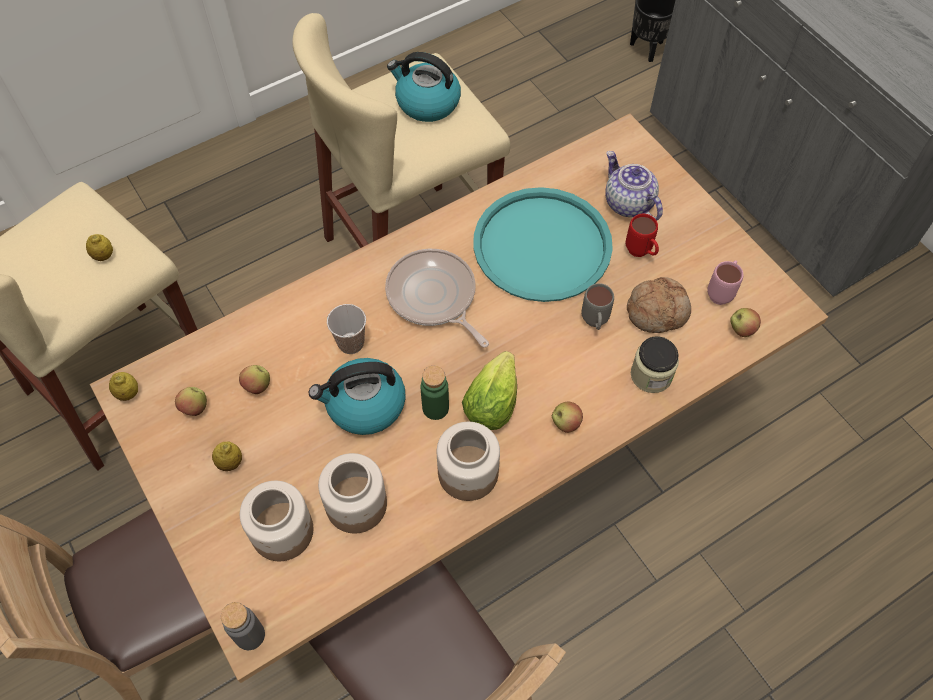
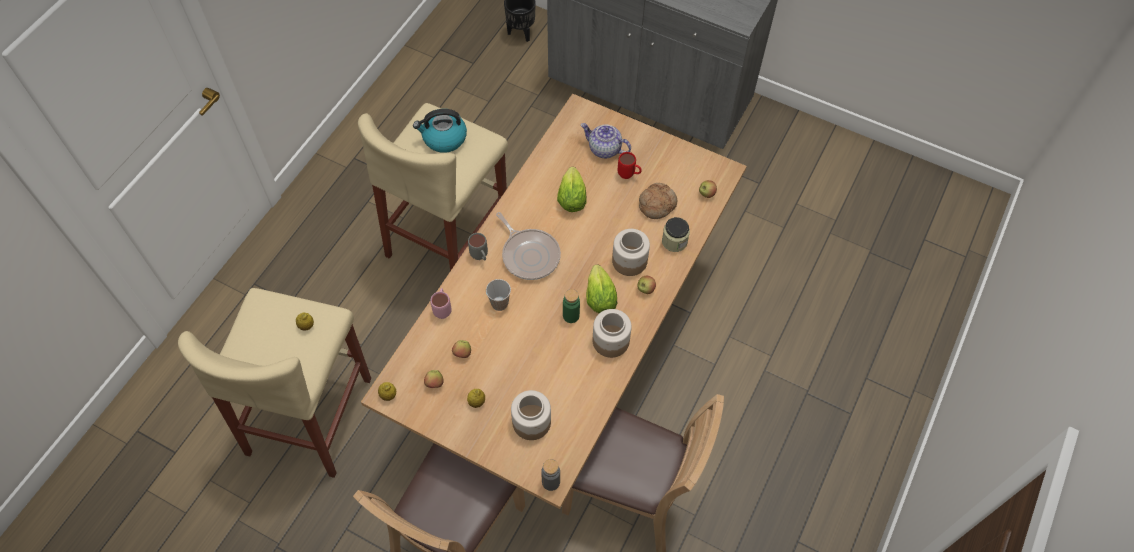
camera: 30 degrees left, 0 degrees up
(355, 504) = (561, 388): jar -> jar (629, 261)
(364, 405) = (530, 333): kettle -> none
(434, 297) = (529, 255): frying pan -> frying pan turned 150 degrees counterclockwise
(542, 246) = (571, 196): turquoise tray -> lettuce
(594, 323) = (628, 227): grey mug -> grey mug (480, 257)
(721, 292) = (684, 178): pink mug -> pink mug (443, 309)

